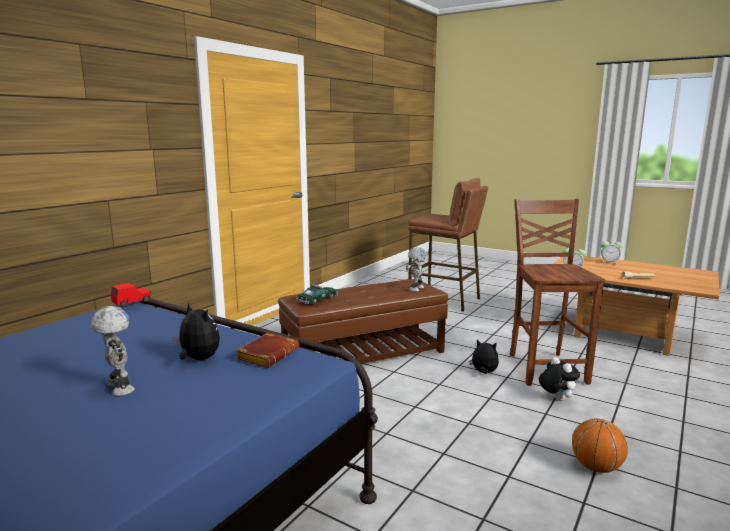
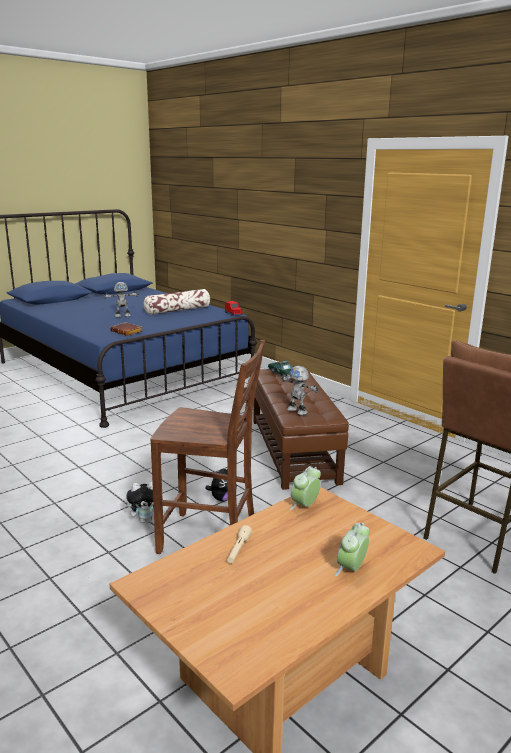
camera: 105 degrees right, 5 degrees up
(78, 345) = (178, 310): none -> pillow
(198, 359) = (137, 323): plush toy -> none
(596, 467) = (51, 500): basketball -> none

